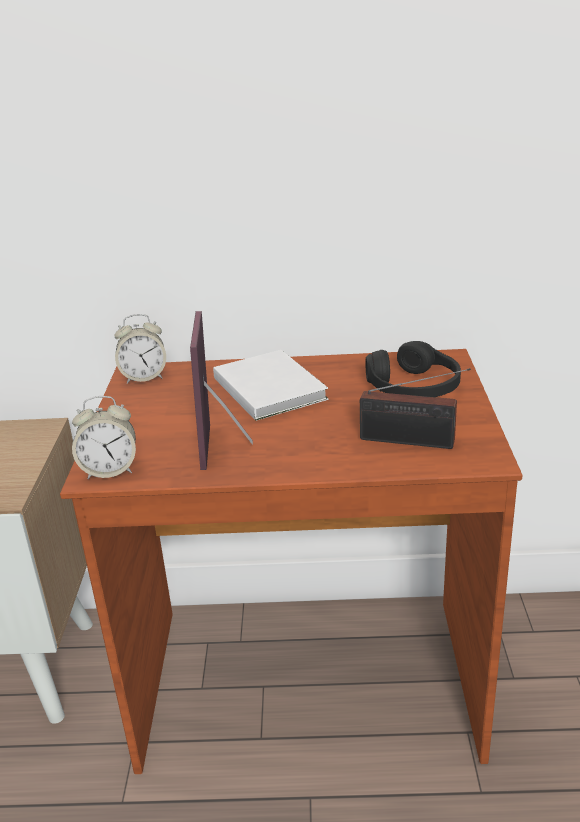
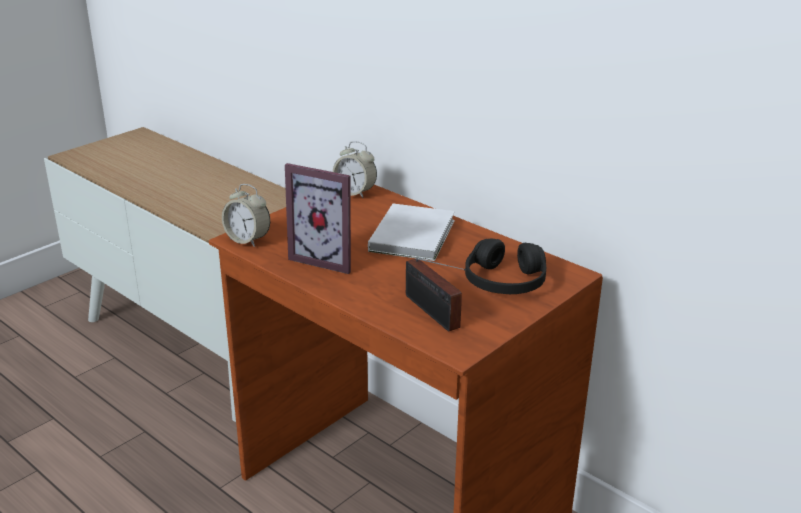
camera: 40 degrees right, 0 degrees up
(227, 445) = (327, 258): picture frame -> picture frame turned 105 degrees counterclockwise

